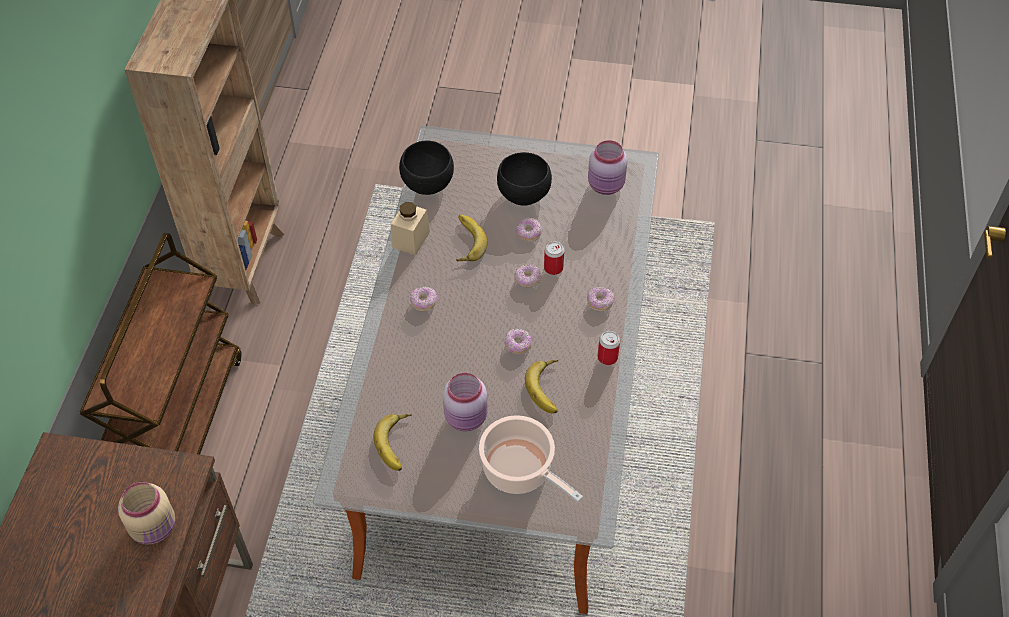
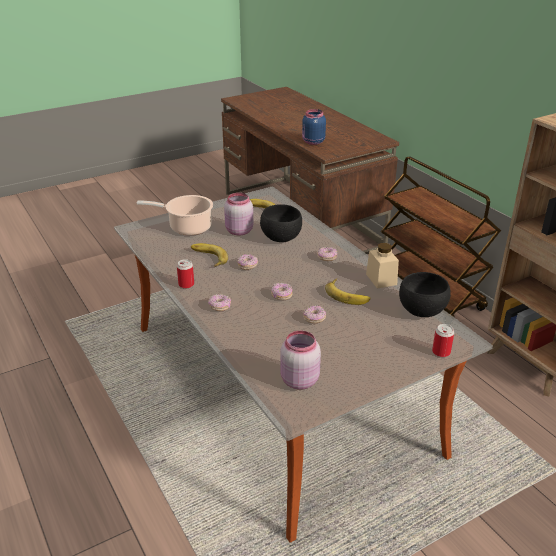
camera: 140 degrees right, 20 degrees down
(155, 528) = (312, 142): beige jar -> blue jar
(524, 195) = (350, 340): black bowl -> black bowl (280, 238)
(553, 268) = (273, 309): can -> can (441, 352)

